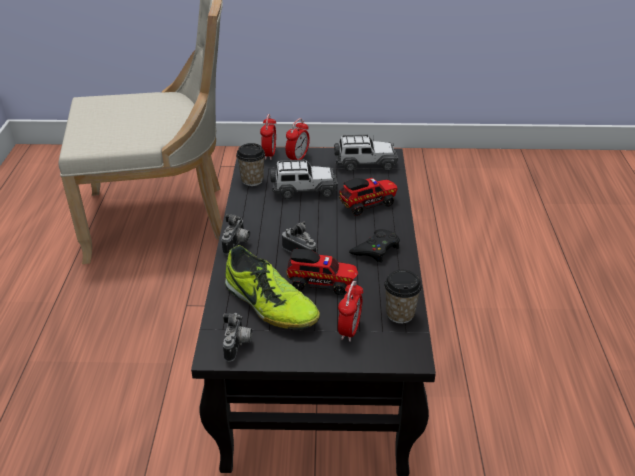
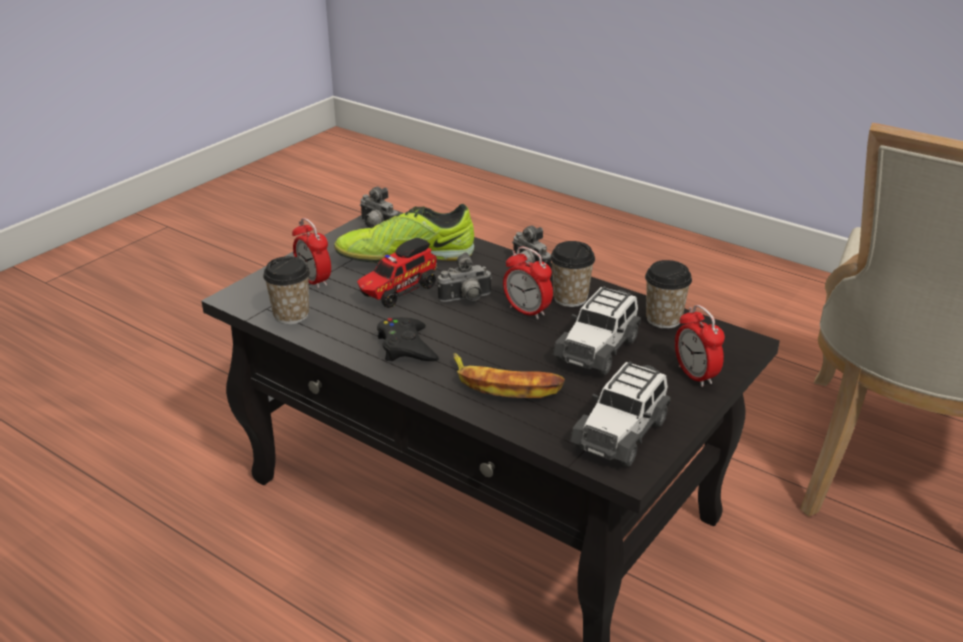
camera: 125 degrees right, 5 degrees down
(260, 215) = (570, 298): none -> cup
(269, 154) = (730, 356): alarm clock -> alarm clock (527, 311)
(368, 204) = (506, 384): toy truck -> banana

